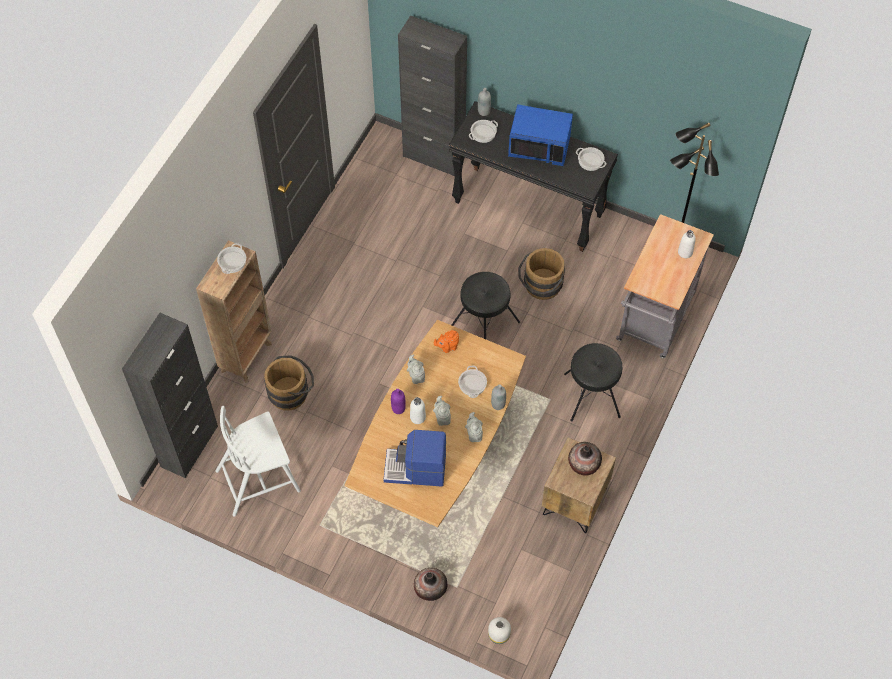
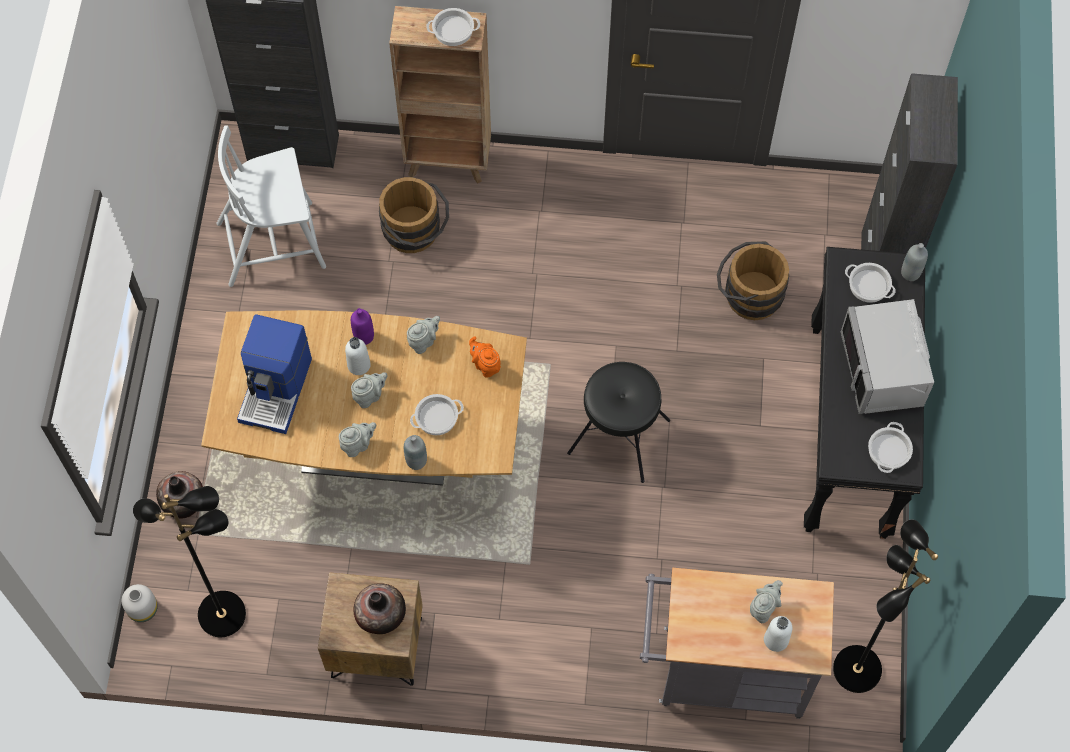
camera: 70 degrees right, 5 degrees up
(259, 479) = (273, 243): white chair -> white chair turned 60 degrees counterclockwise
(415, 469) = (277, 389): coffee machine -> coffee machine turned 150 degrees counterclockwise
(519, 586) = (222, 613): none -> black floor lamp
(539, 145) = (883, 370): blue microwave -> grey microwave
(540, 287) = (715, 492): brown bucket -> brown bucket (748, 294)
(591, 395) = (558, 618): black stool -> none
(664, 251) = (763, 608): none -> grey teapot

